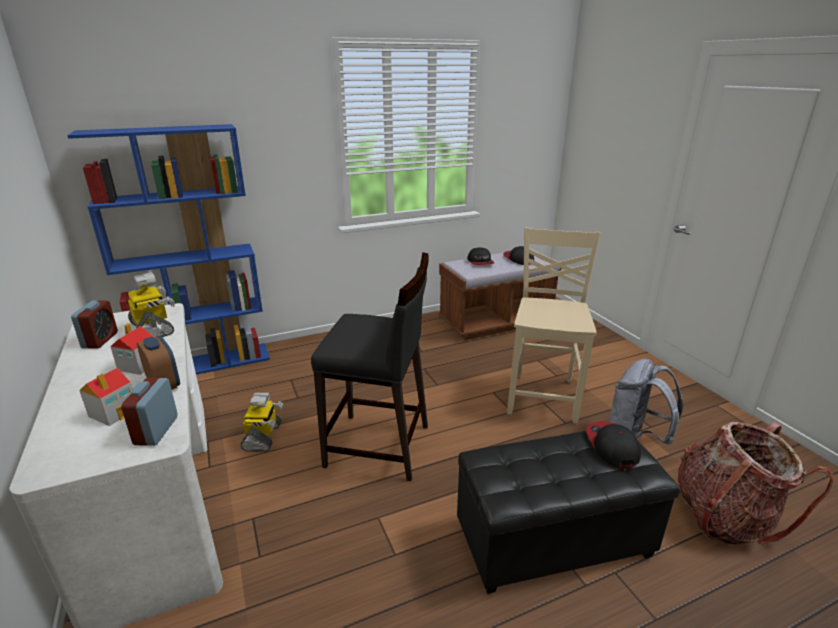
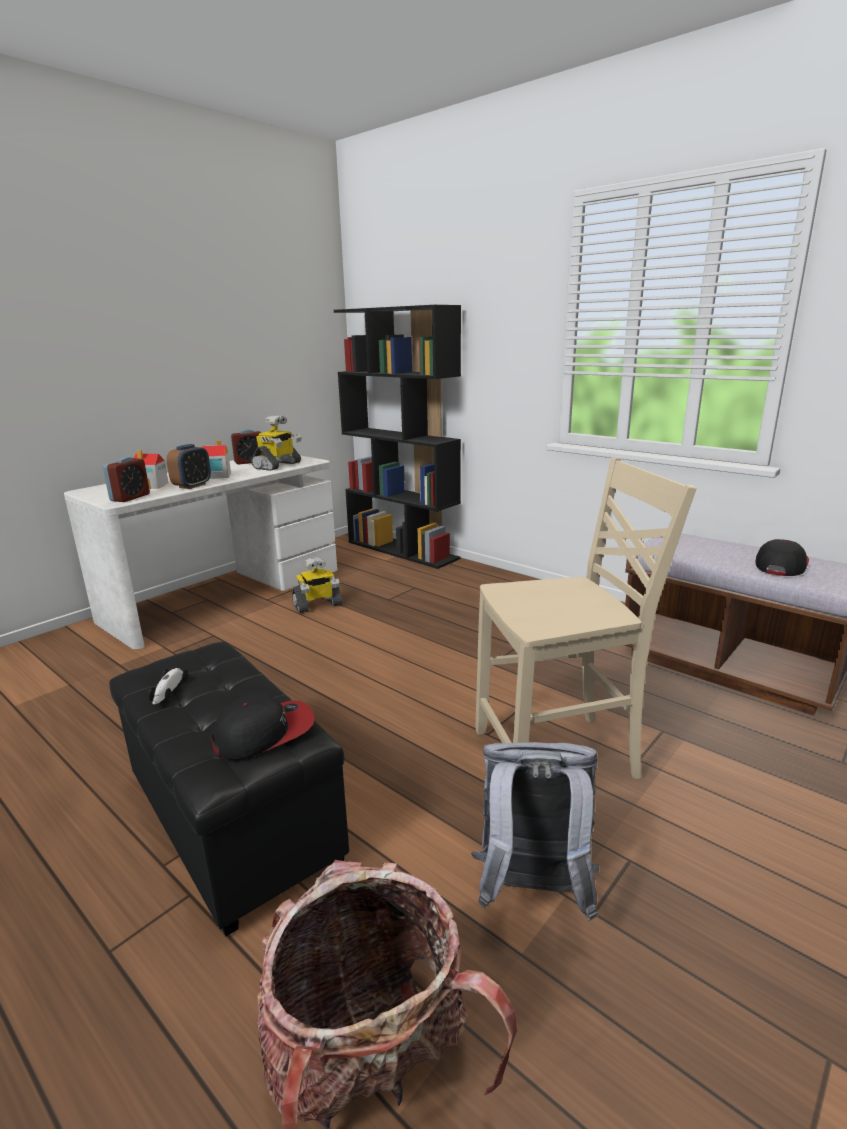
camera: 65 degrees right, 5 degrees down
(156, 430) = (130, 497): alarm clock -> alarm clock turned 135 degrees clockwise
(206, 363) = (403, 550): blue bookcase -> black bookcase
(379, 446) = (341, 661): black stool -> none
(480, 262) = (706, 545): cap -> none
(541, 484) = (168, 690): none -> toy car

